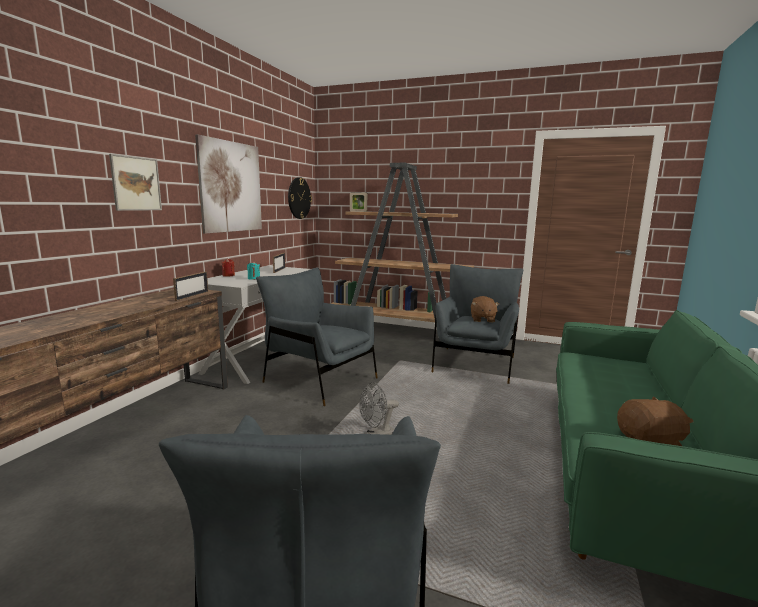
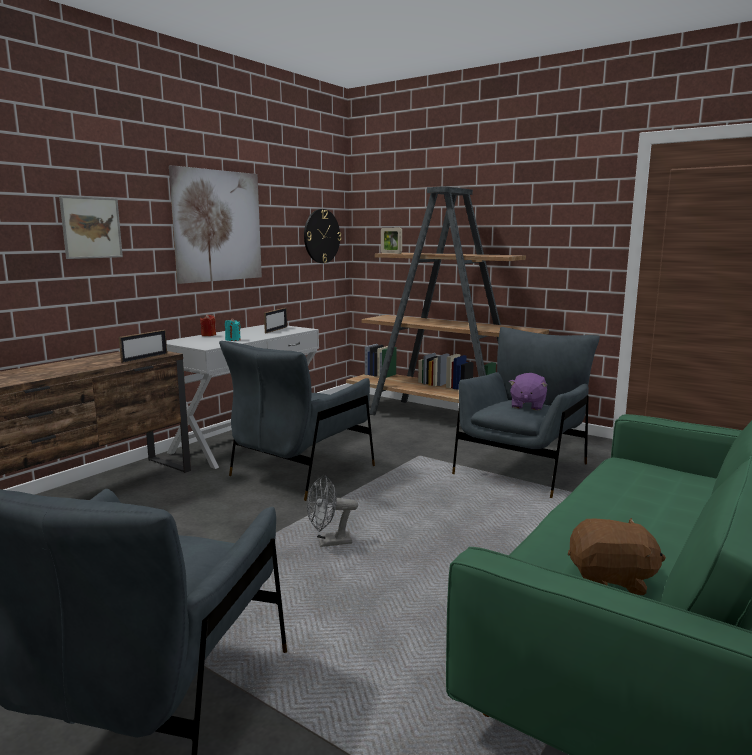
camera: 15 degrees right, 0 degrees up
(319, 380) = (302, 471): grey armchair -> grey armchair turned 105 degrees counterclockwise
(482, 319) = (527, 406): brown plush toy -> purple plush toy

